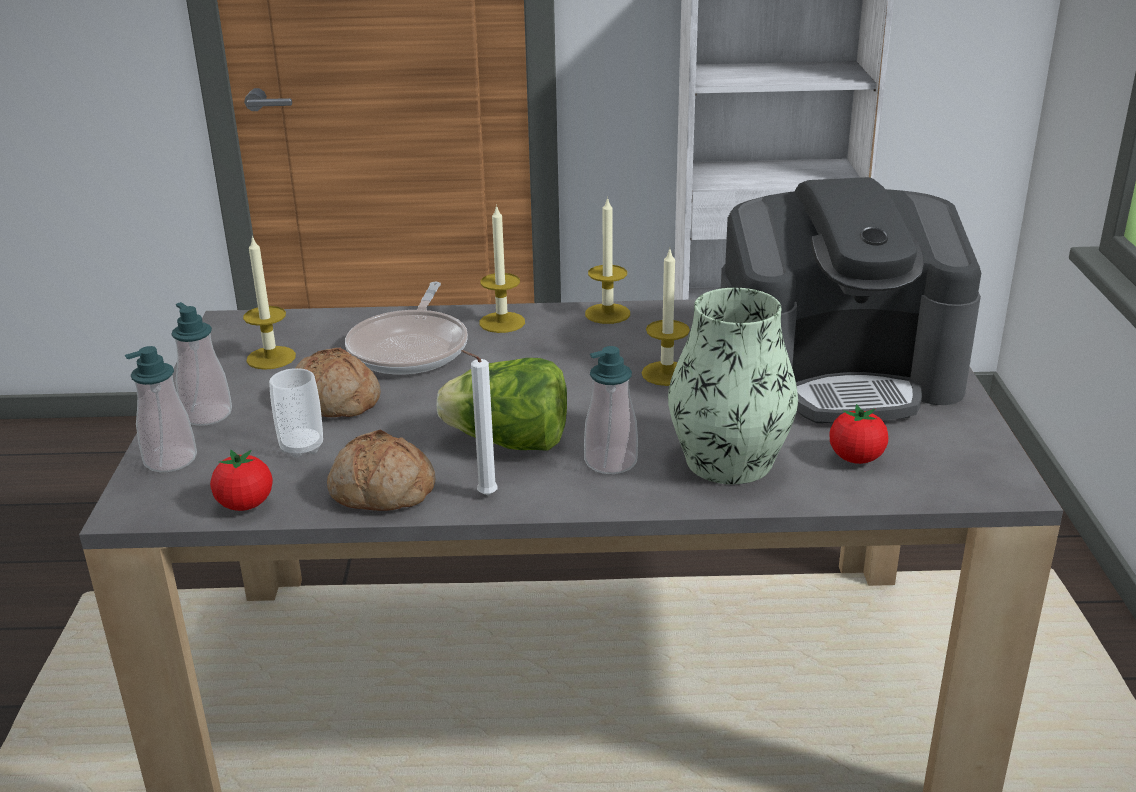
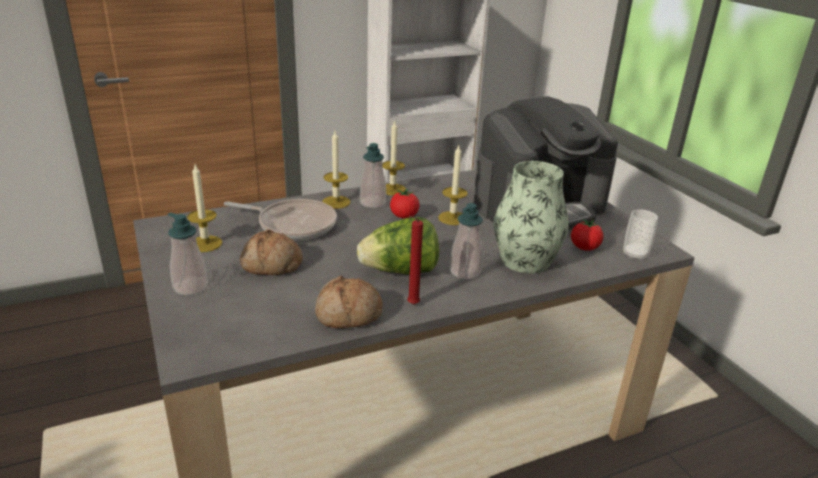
camera: 25 degrees left, 0 degrees up
(170, 460) = (188, 321): soap dispenser -> soap dispenser (373, 203)
(245, 505) = (266, 340): tomato -> tomato (404, 216)
(302, 447) = (273, 297): cup -> cup (635, 255)
(411, 348) = (293, 224): frying pan -> frying pan turned 60 degrees counterclockwise
(484, 496) = (411, 305): white candle -> red candle

